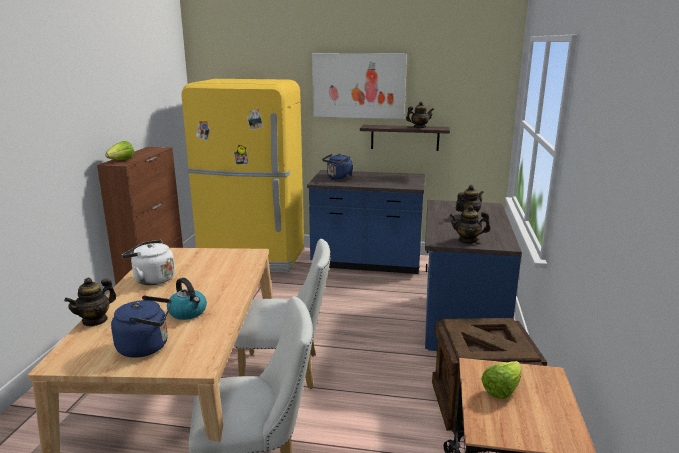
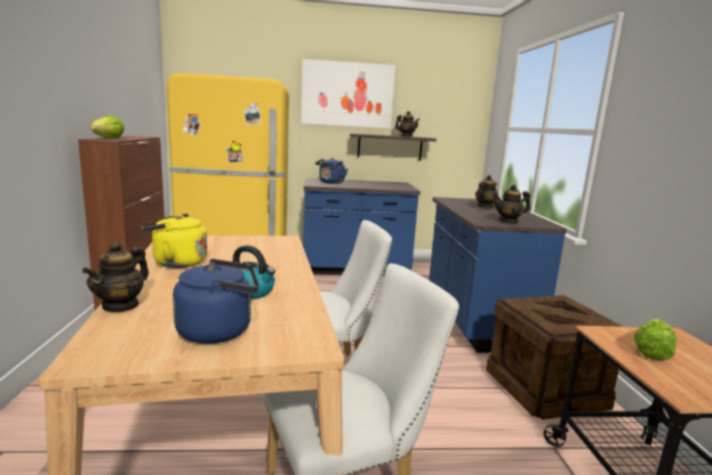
camera: 15 degrees left, 5 degrees down
(152, 279) = (176, 263): white kettle -> yellow kettle

